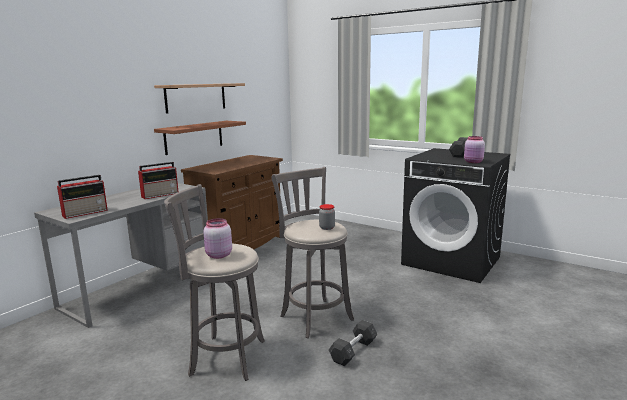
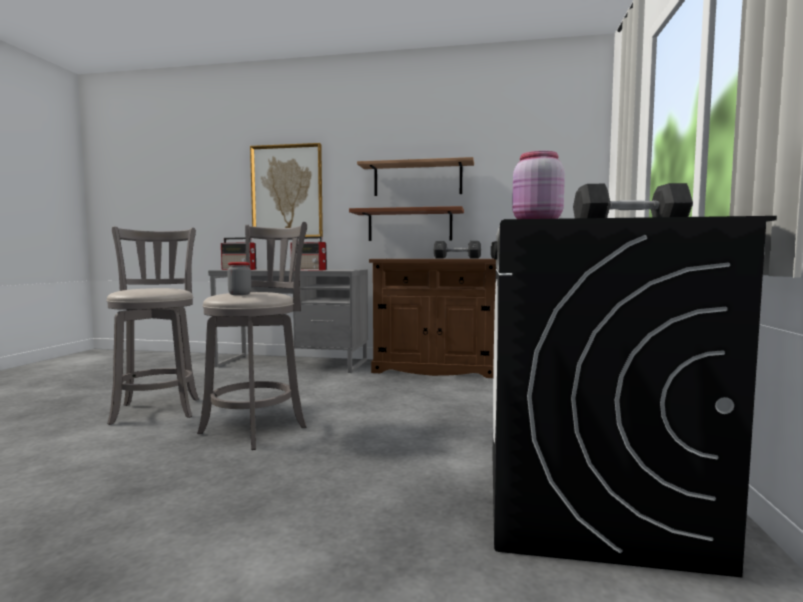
camera: 65 degrees right, 10 degrees down
(80, 113) = (287, 192): none -> picture
(218, 255) = (140, 289): pink jar -> none
(353, 351) = (161, 461): grey dumbbell -> grey dumbbell (457, 258)

